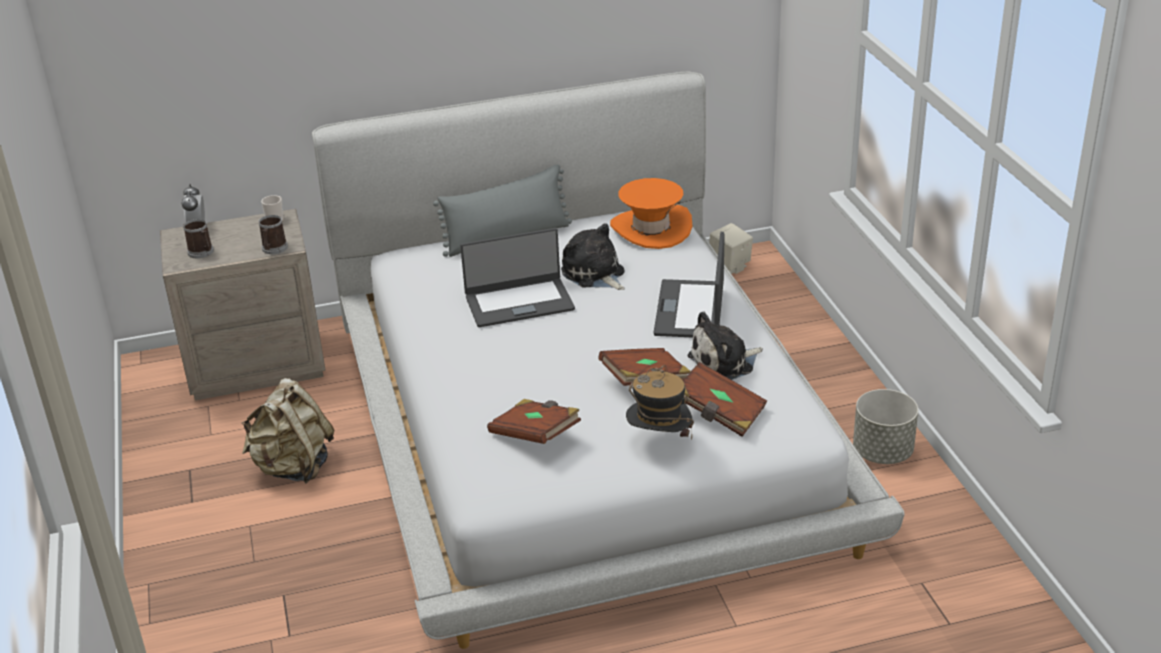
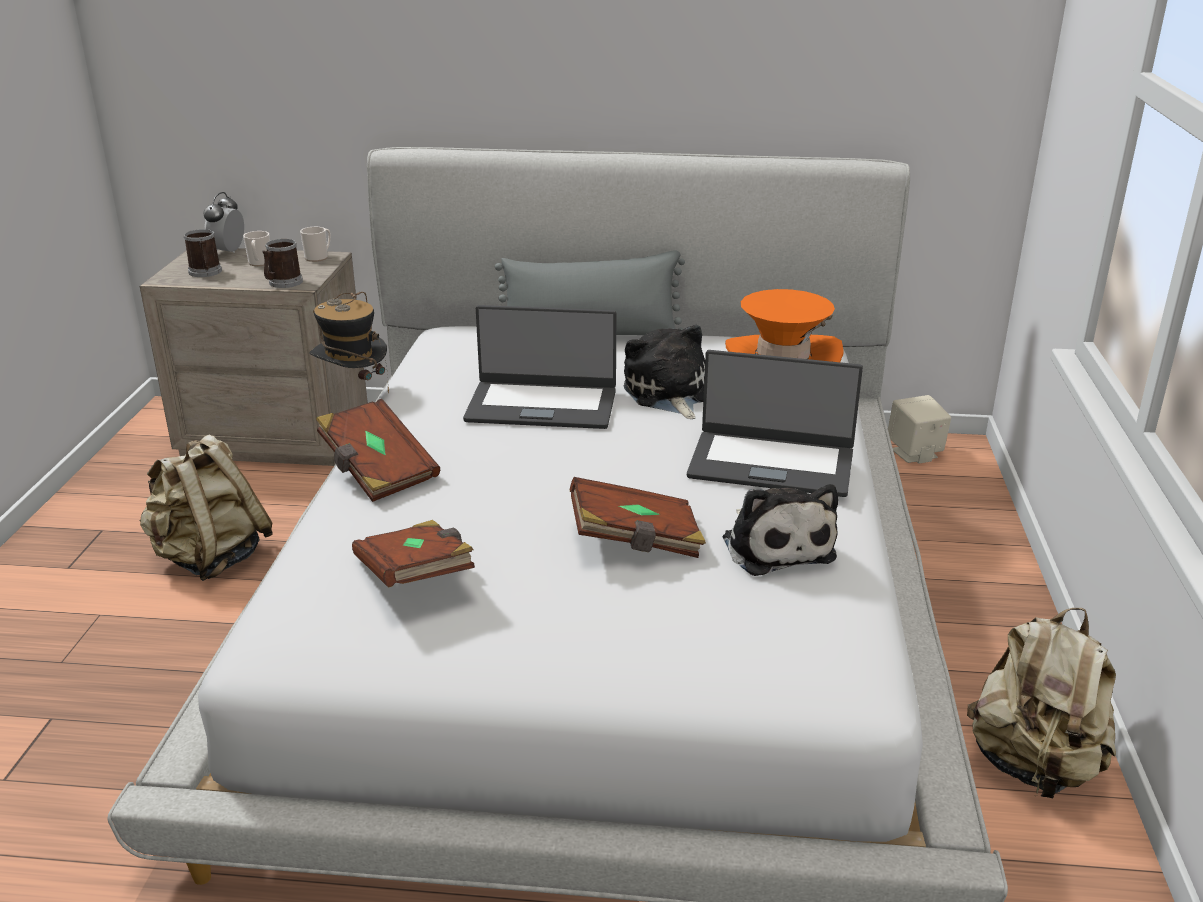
camera: 20 degrees right, 5 degrees down
(235, 235) = (259, 263): none -> mug
(659, 442) = (591, 638): hat -> hat (352, 389)
(691, 310) = (771, 463): laptop -> laptop turned 105 degrees counterclockwise
(719, 413) = (718, 619): brown book -> brown book (377, 471)
(724, 363) = (776, 546): plush toy -> plush toy turned 105 degrees counterclockwise
(883, 452) = (1033, 765): grey planter -> beige backpack

